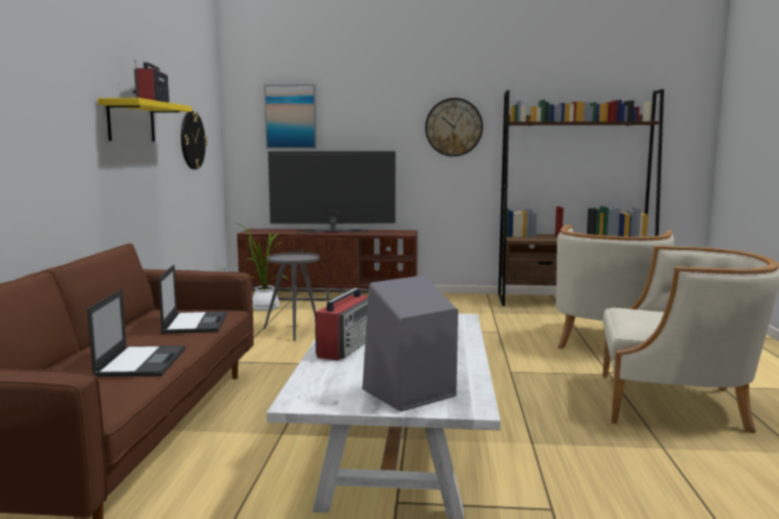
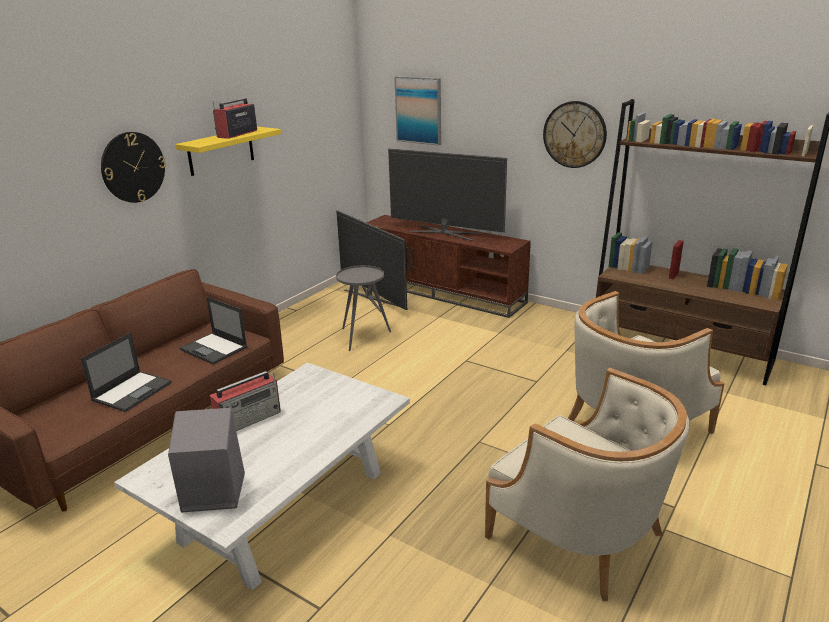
camera: 30 degrees right, 15 degrees up
(192, 140) = (312, 142): wall clock -> wall clock (133, 167)
(195, 323) = (214, 348): laptop -> laptop turned 105 degrees clockwise
(263, 307) = (371, 298): potted plant -> television

